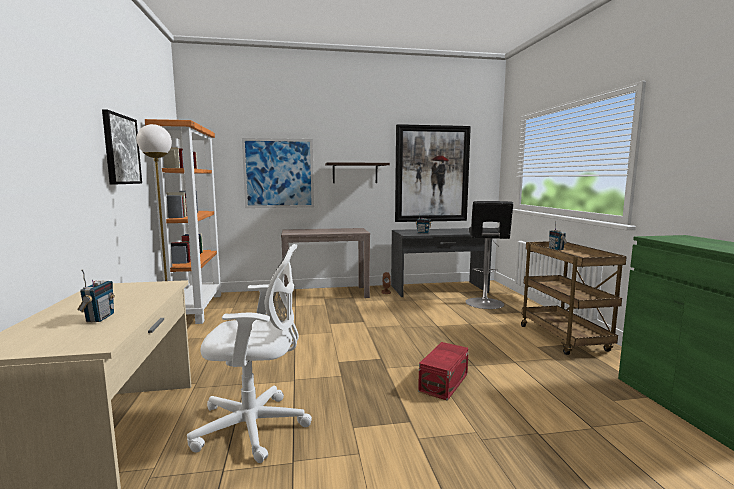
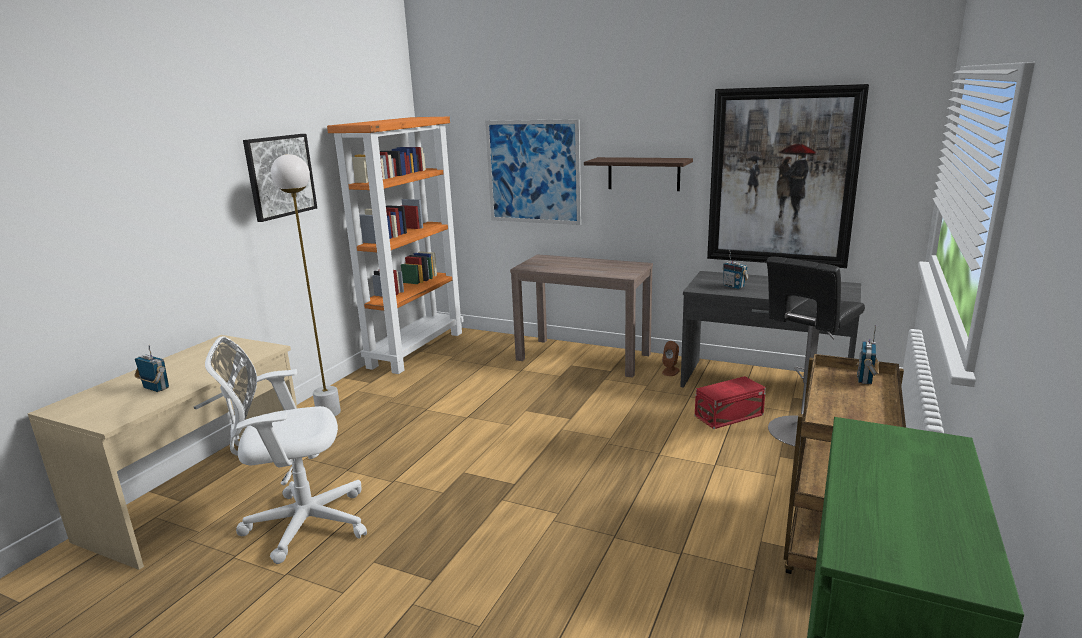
camera: 35 degrees right, 10 degrees up
(99, 318) = (155, 388): radio -> radio turned 90 degrees counterclockwise
(256, 427) = (301, 524): white office chair -> white office chair turned 135 degrees clockwise
(445, 382) = (540, 547): red storage box -> red storage box (730, 415)

